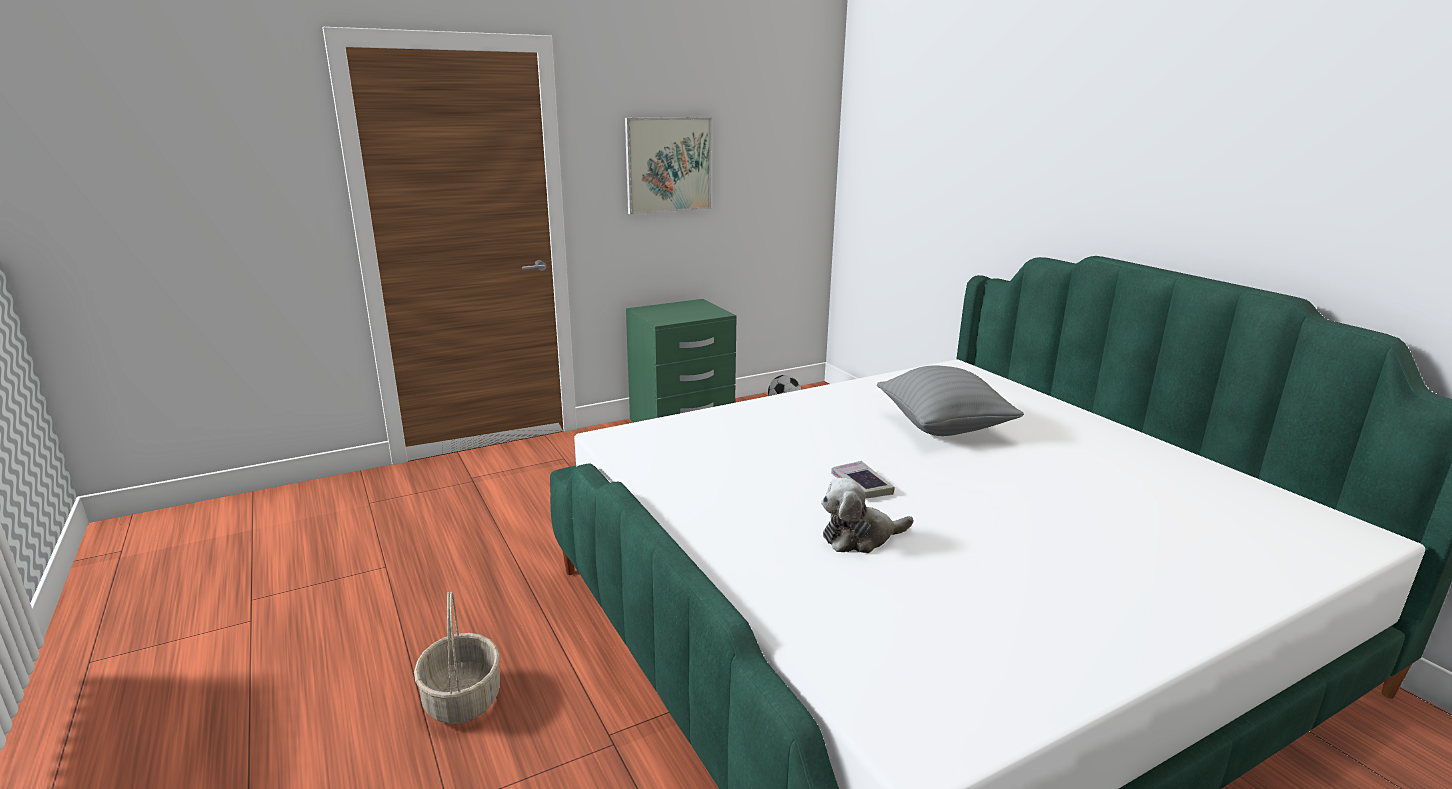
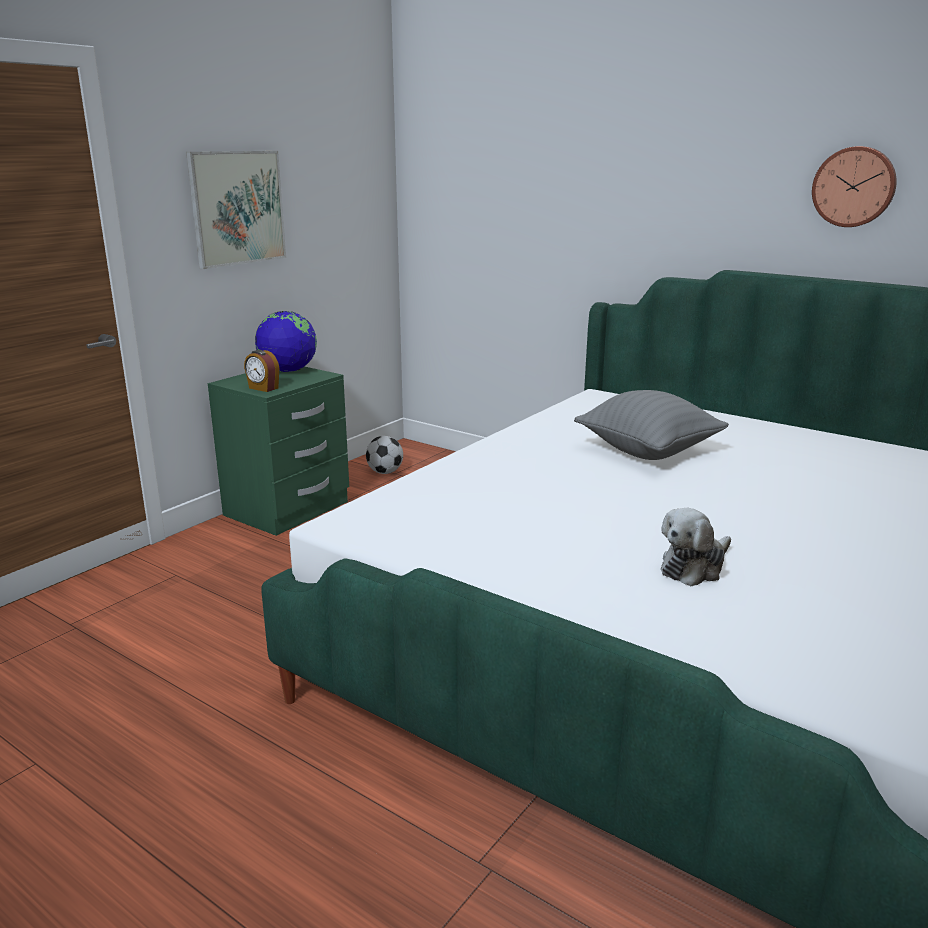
camera: 25 degrees left, 0 degrees up
(461, 699) = (274, 887): basket -> none
(661, 318) = (263, 388): none -> alarm clock
(696, 306) = (288, 371): none -> globe
(861, 485) = (640, 519): book -> none
(1238, 178) = (854, 187): none -> wall clock

